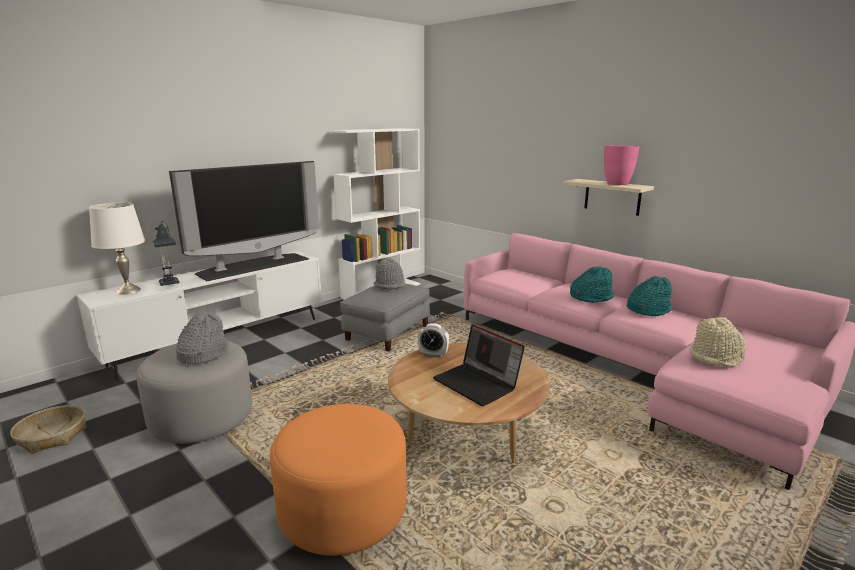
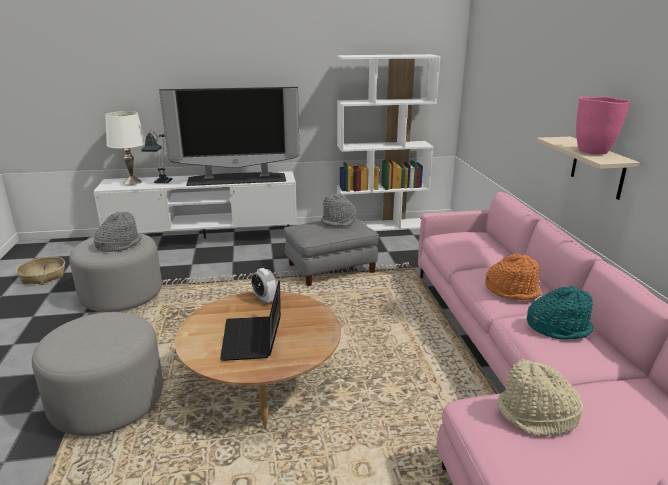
camera: 35 degrees right, 5 degrees up
(342, 510) = (107, 401): orange ottoman -> grey ottoman
(591, 297) = (512, 290): turquoise hat -> orange hat

